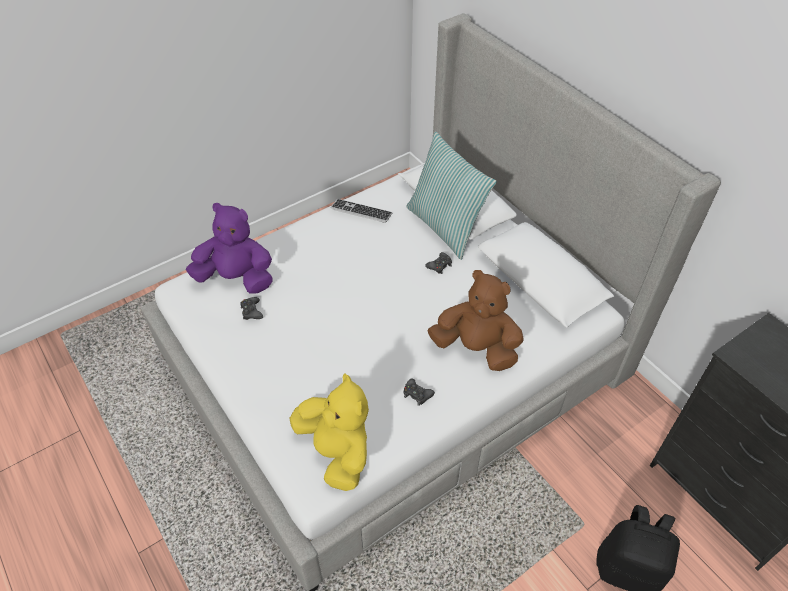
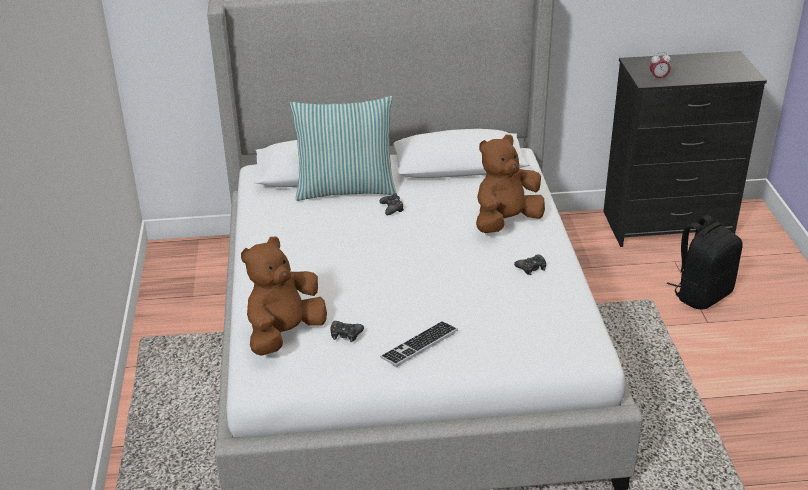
camera: 60 degrees left, 15 degrees down
(236, 278) = (284, 334): purple plush toy -> brown plush toy
(337, 452) = (562, 331): yellow plush toy -> none
(361, 211) = (271, 228): keyboard -> keyboard (419, 345)
(753, 363) = (658, 78): none -> alarm clock

